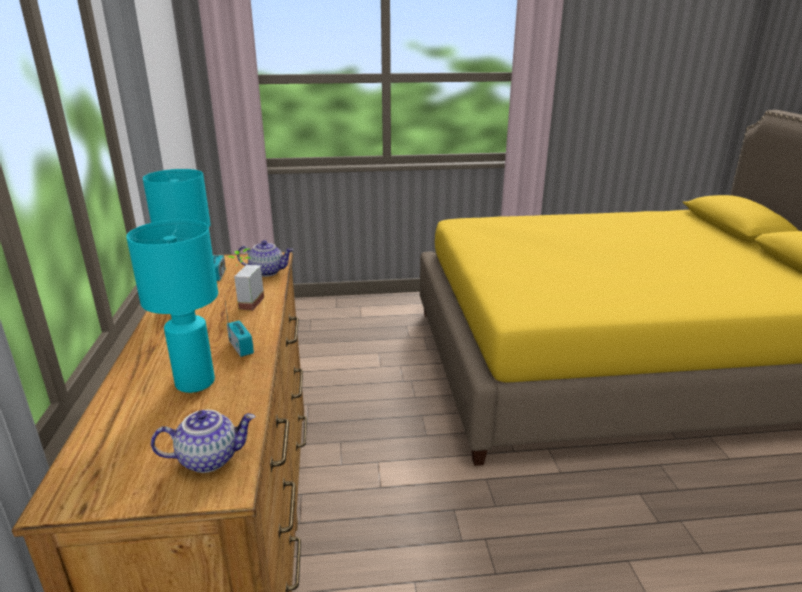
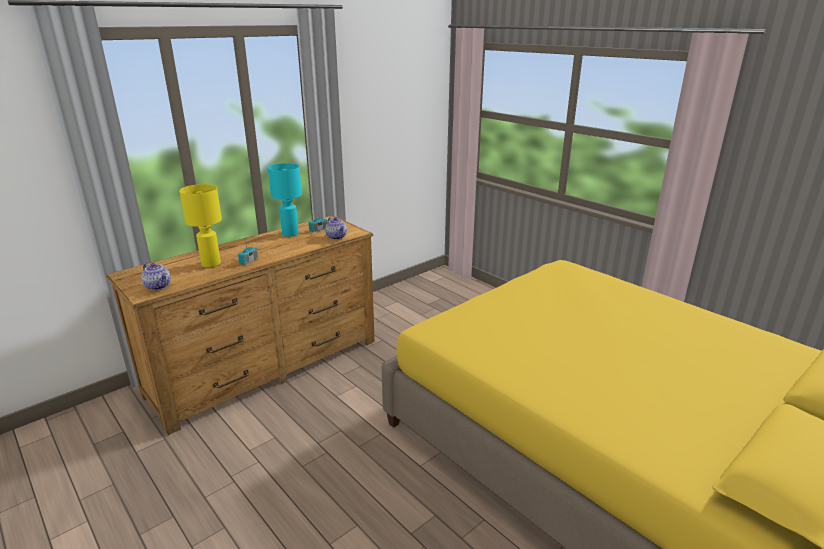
camera: 55 degrees right, 0 degrees up
(196, 383) = (211, 264): turquoise table lamp -> yellow table lamp
(245, 303) = (295, 245): potted plant -> none

